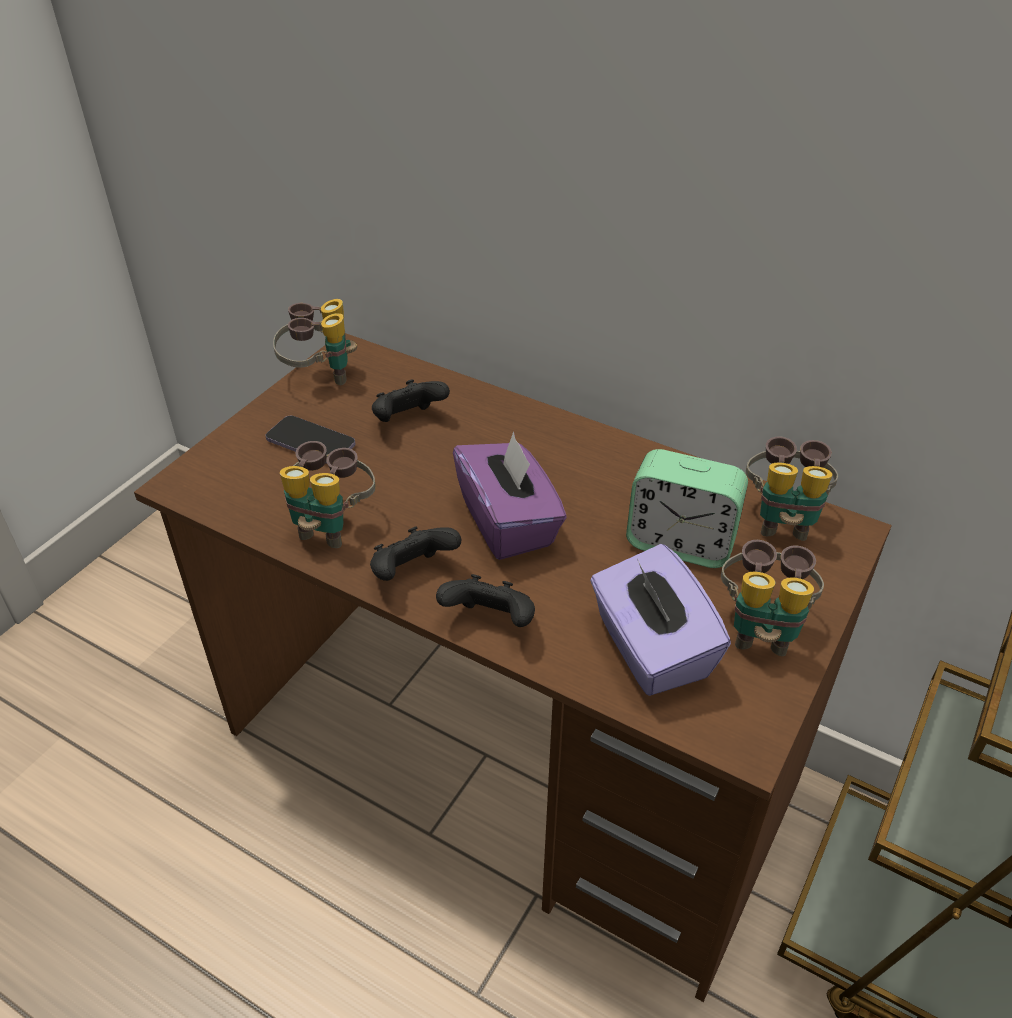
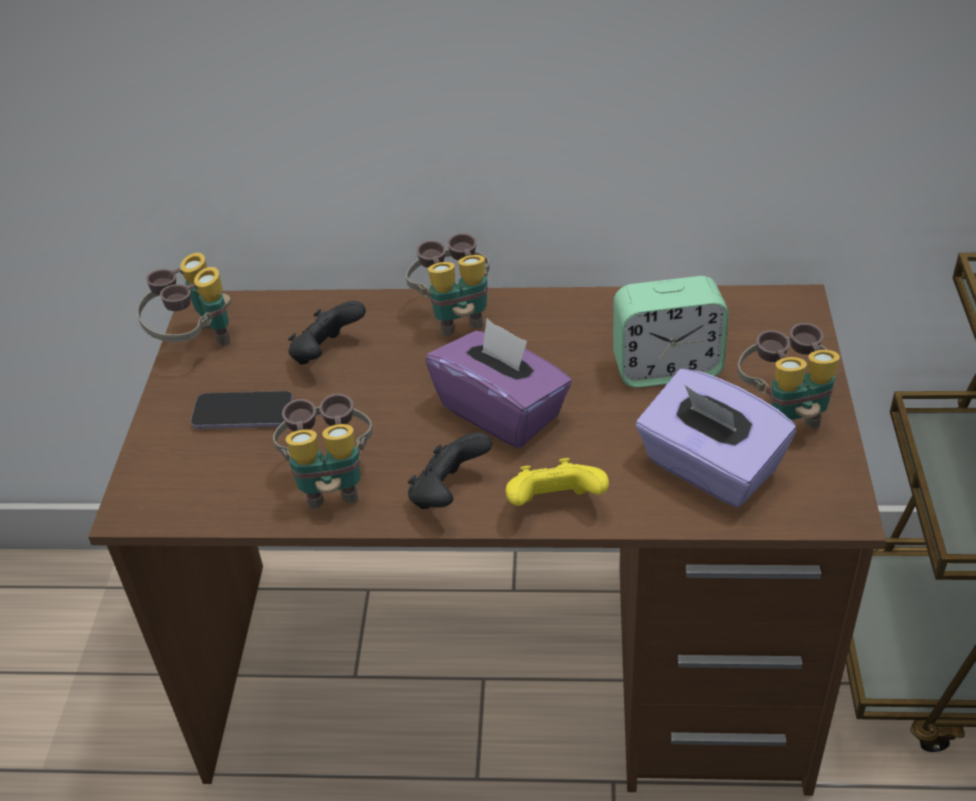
camera: 25 degrees left, 0 degrees up
(490, 621) = (555, 505): black game controller -> yellow game controller
(782, 519) = (735, 313): binoculars -> binoculars (455, 316)

